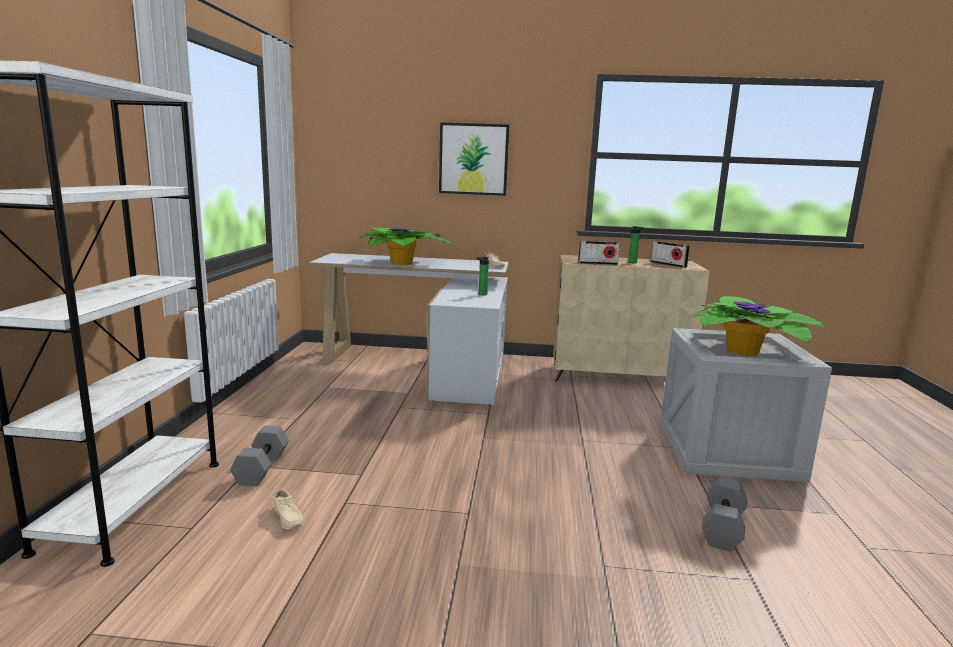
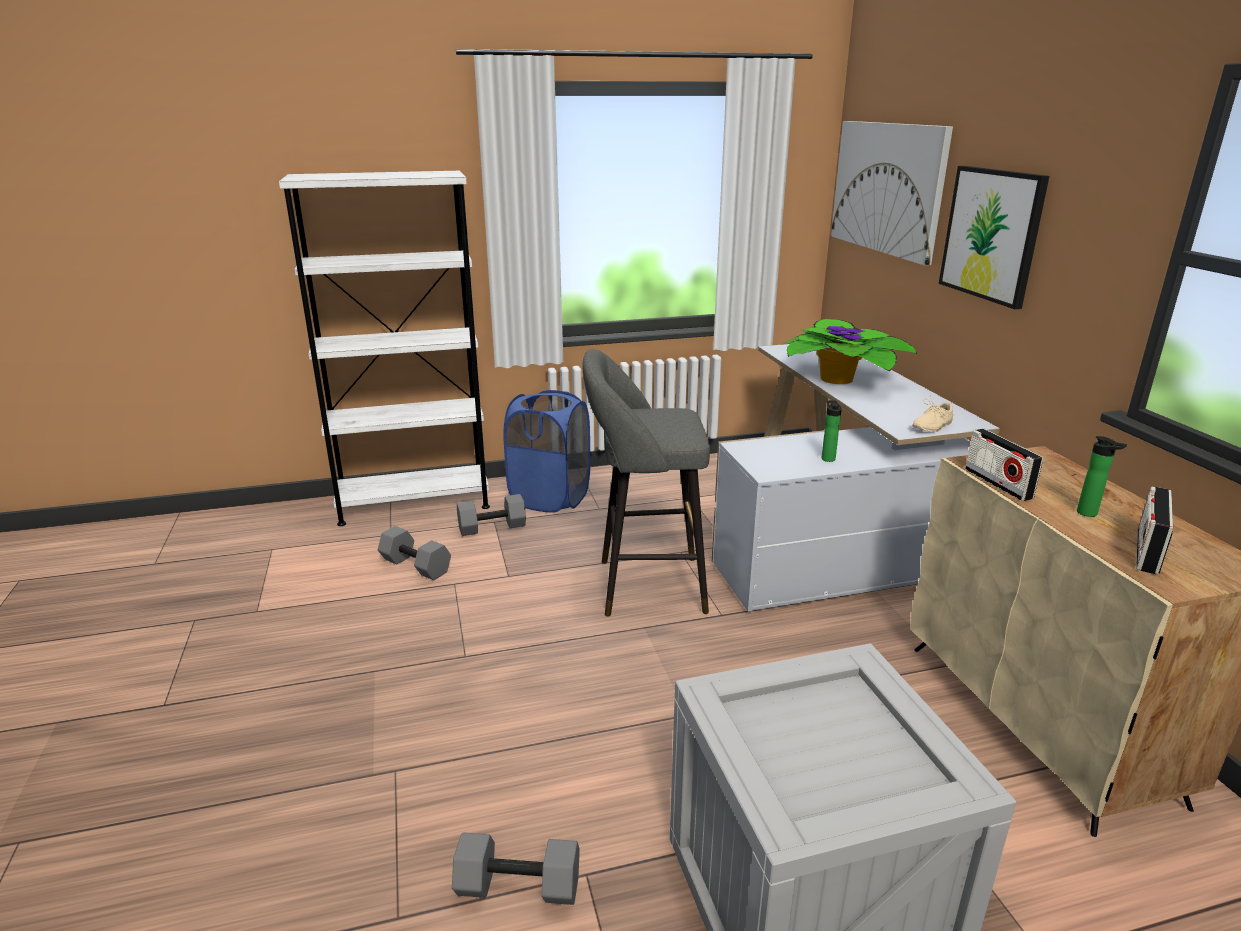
camera: 70 degrees right, 10 degrees up
(245, 433) = (550, 498): none -> blue laundry basket
(286, 518) = (417, 565): beige shoe -> grey dumbbell
(365, 141) = (887, 188): none -> picture
(432, 427) = (644, 586): none -> grey stool
(746, 351) = (825, 747): potted plant -> none

